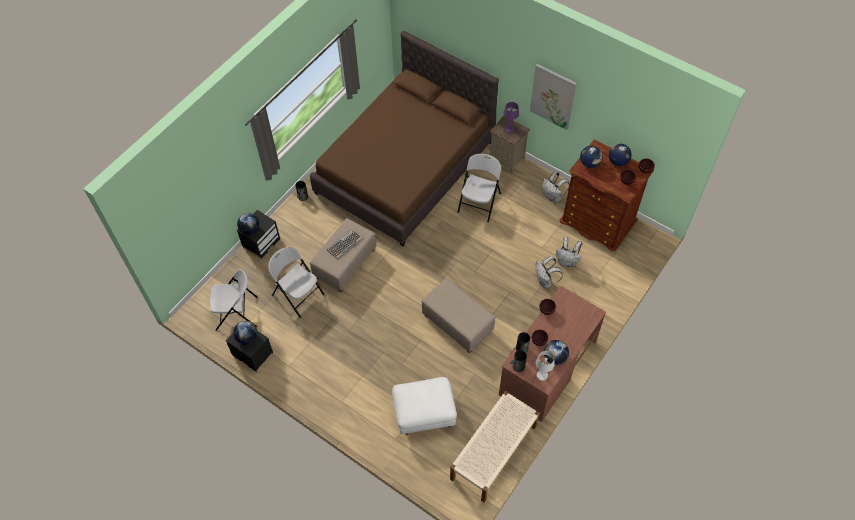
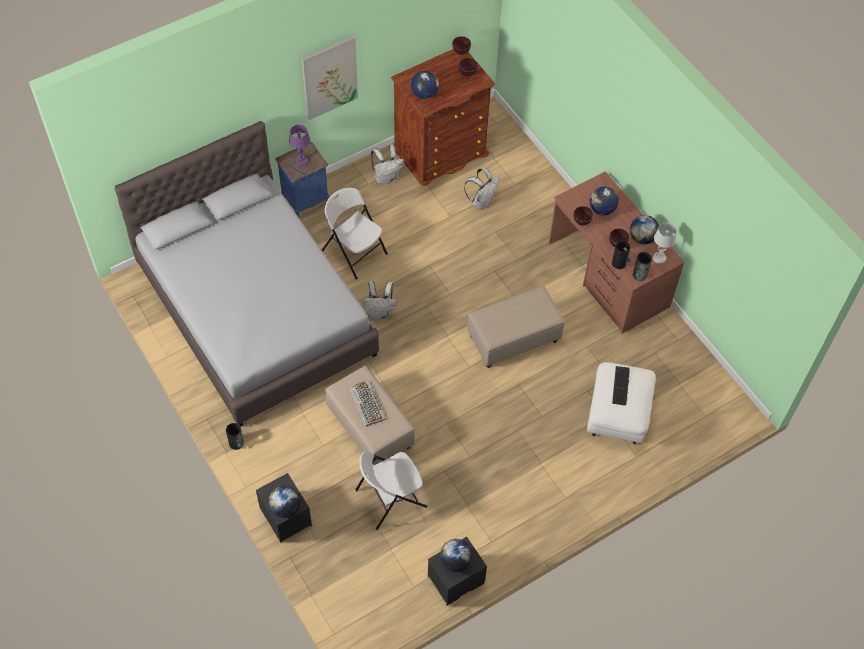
camera: 70 degrees left, 0 degrees up
(237, 313) = (384, 582): white chair -> none
(405, 167) = (255, 308): brown bed -> grey bed
(429, 396) = (621, 386): none -> keyboard
(494, 452) = (689, 365): beige bench -> none
(506, 160) = (306, 200): beige nightstand -> blue nightstand
(545, 281) = (497, 232): white backpack -> white backpack (380, 312)
(618, 161) = (435, 69): globe -> globe (602, 209)

